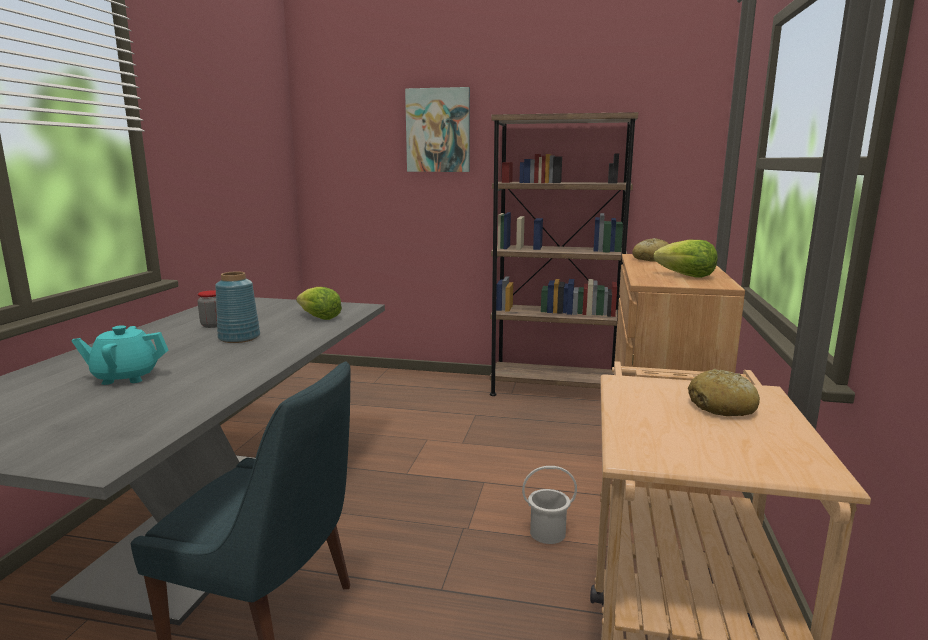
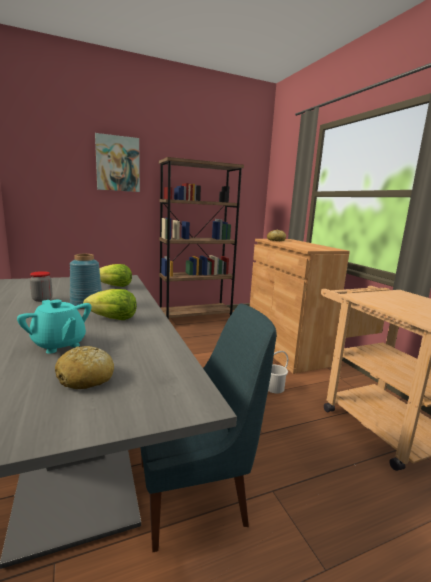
camera: 35 degrees left, 0 degrees up
(126, 377) = (59, 344): turquoise teapot -> turquoise teapot turned 90 degrees counterclockwise
(686, 276) = (314, 246): lettuce -> lettuce (113, 319)
(722, 407) = (406, 299): bread -> bread (86, 378)

